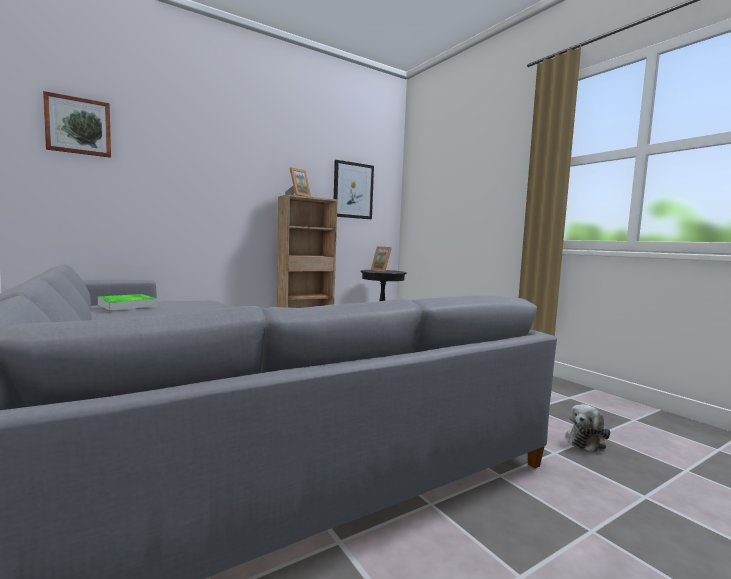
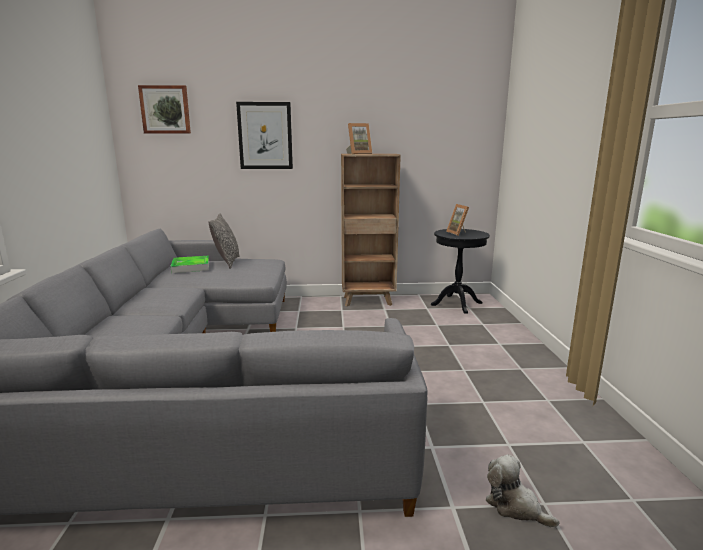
camera: 30 degrees right, 10 degrees up
(165, 301) = (227, 262): none -> pillow
(353, 190) = (434, 137): picture -> picture (265, 136)
(586, 441) = (515, 506): plush toy -> plush toy turned 60 degrees clockwise

